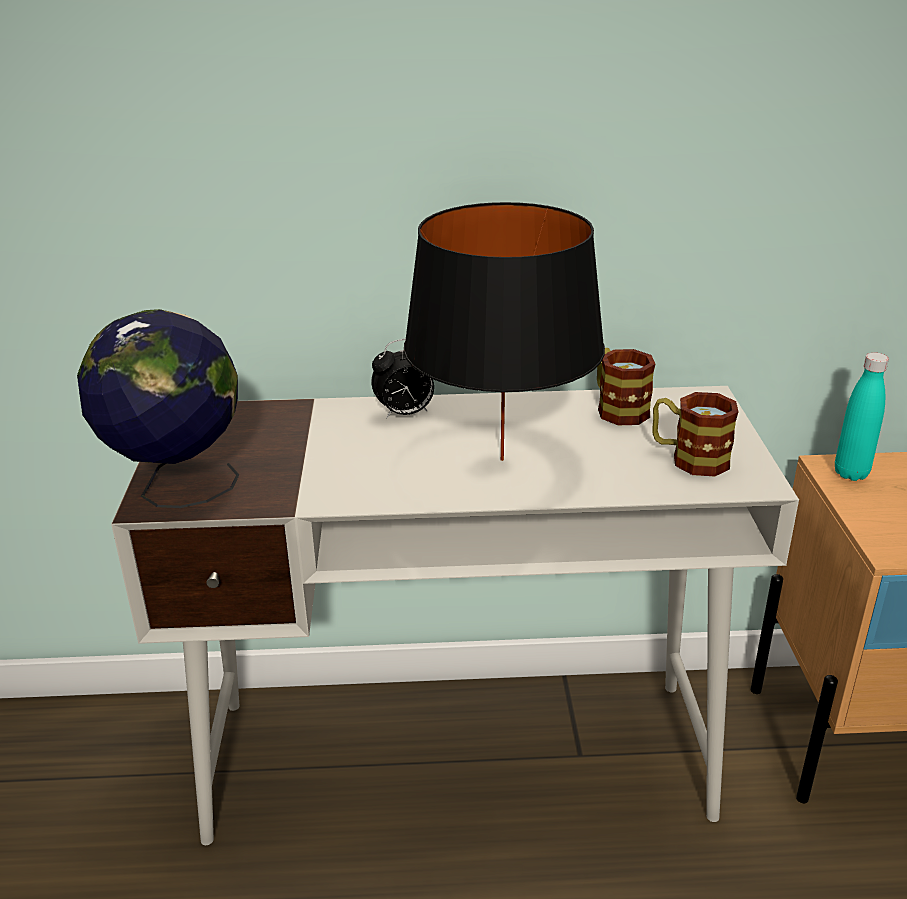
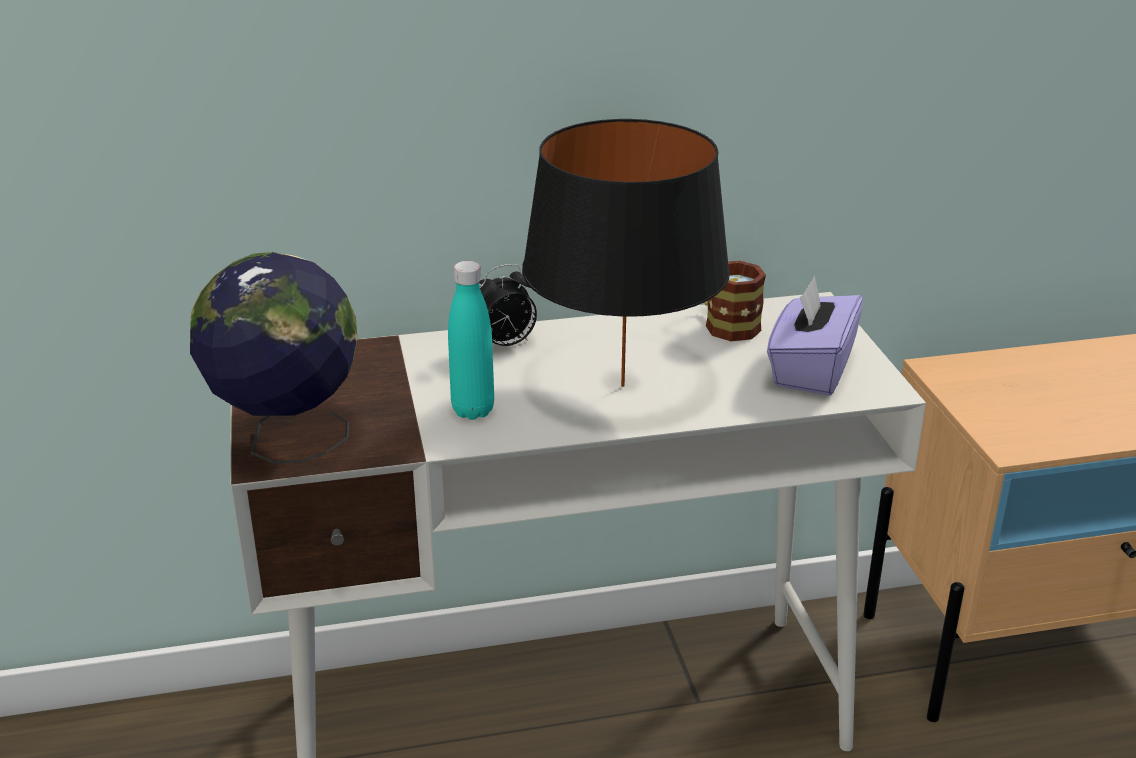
camera: 10 degrees left, 0 degrees up
(688, 458) = (810, 370): mug -> purple tissue box
(851, 473) = (958, 374): turquoise bottle -> turquoise bottle (473, 410)

